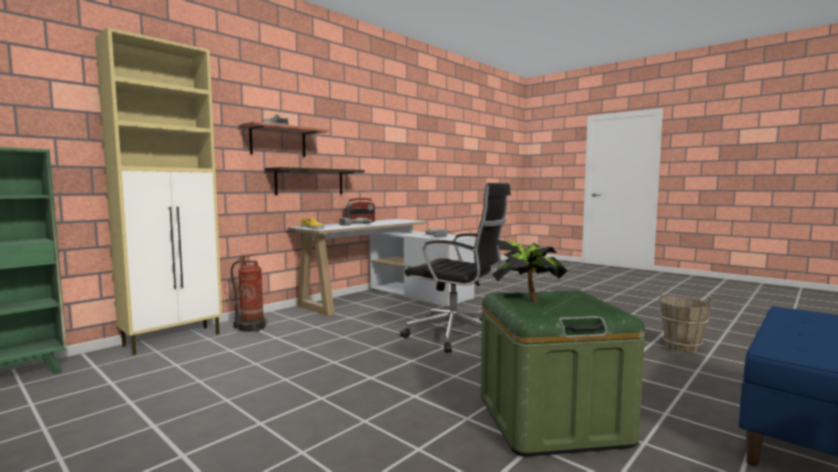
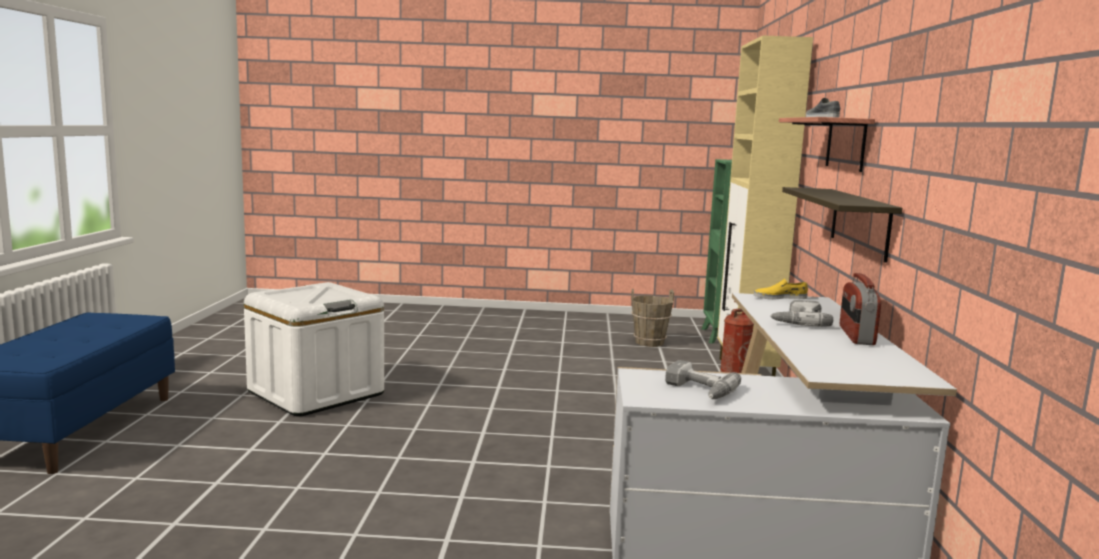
camera: 140 degrees right, 5 degrees up
(456, 336) = (493, 452): black office chair -> none
(528, 299) = (340, 298): potted plant -> none
(551, 420) = (316, 393): green storage box -> white storage box
(681, 347) = (120, 528): brown bucket -> brown bucket (649, 343)

